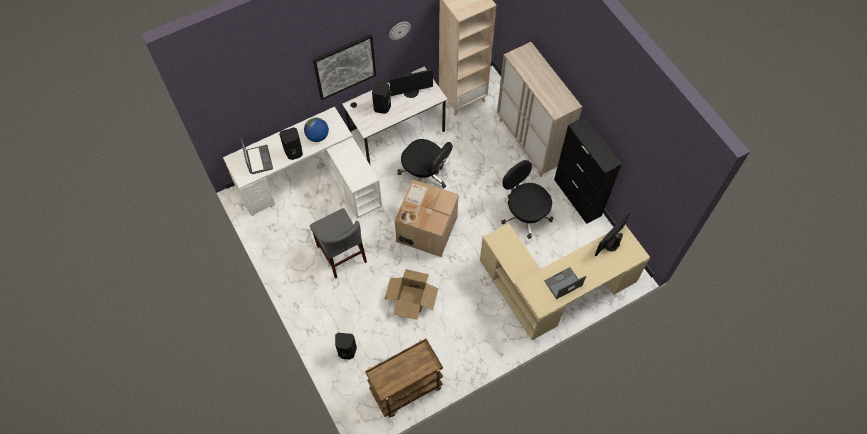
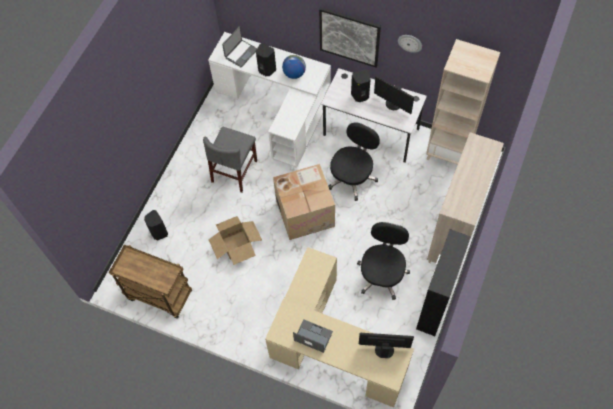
camera: 55 degrees right, 0 degrees up
(425, 174) = (352, 177): black office chair -> black office chair turned 150 degrees counterclockwise

